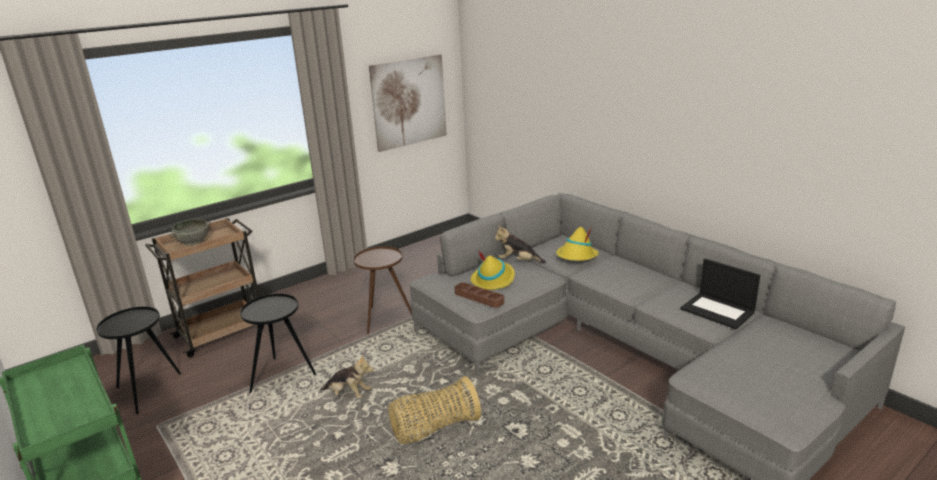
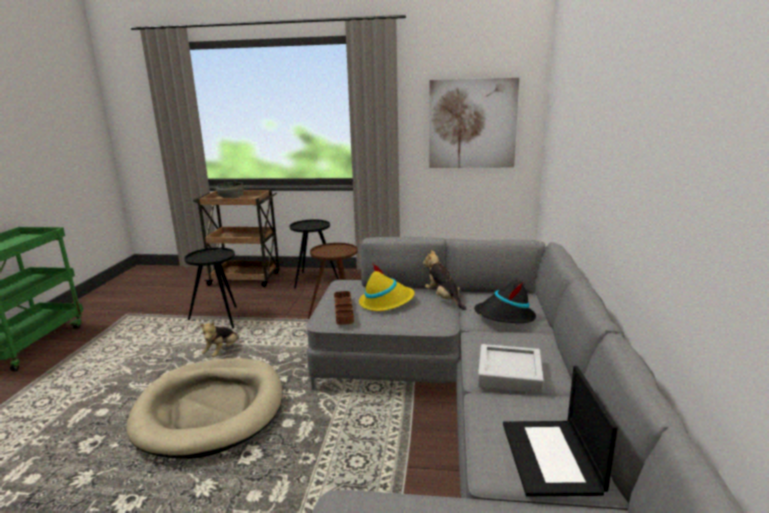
camera: 45 degrees right, 5 degrees down
(149, 390) = (162, 294): black side table -> black side table (314, 280)
(349, 394) = (222, 351): plush toy -> plush toy turned 45 degrees clockwise
(434, 429) = (211, 410): basket -> beige dog bed
(576, 256) = (504, 316): yellow hat -> black hat
(638, 285) = (509, 373): none -> grey tray

